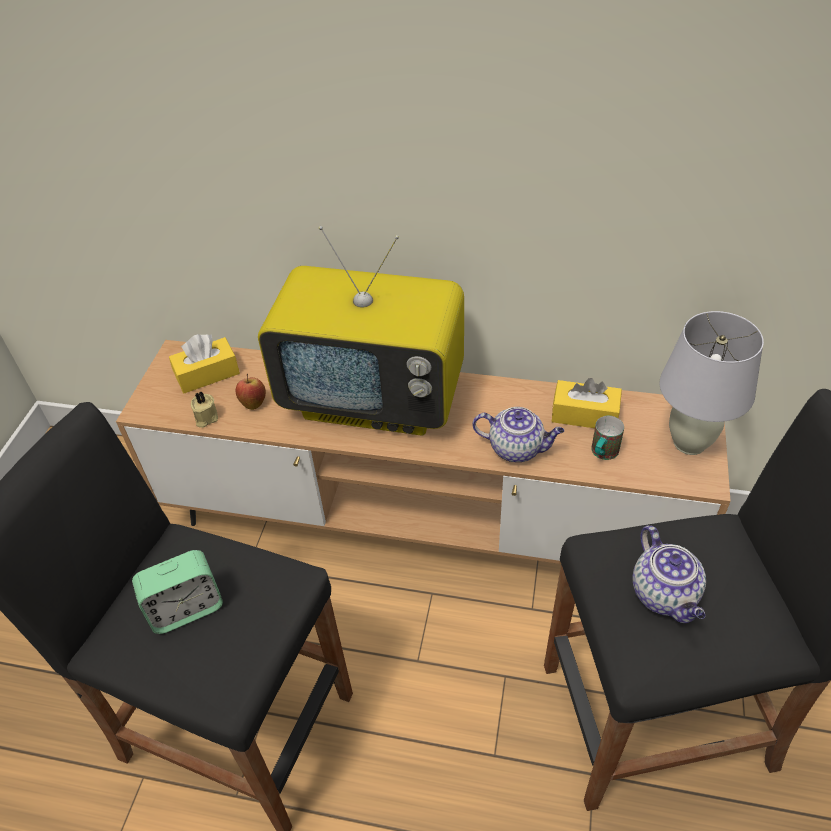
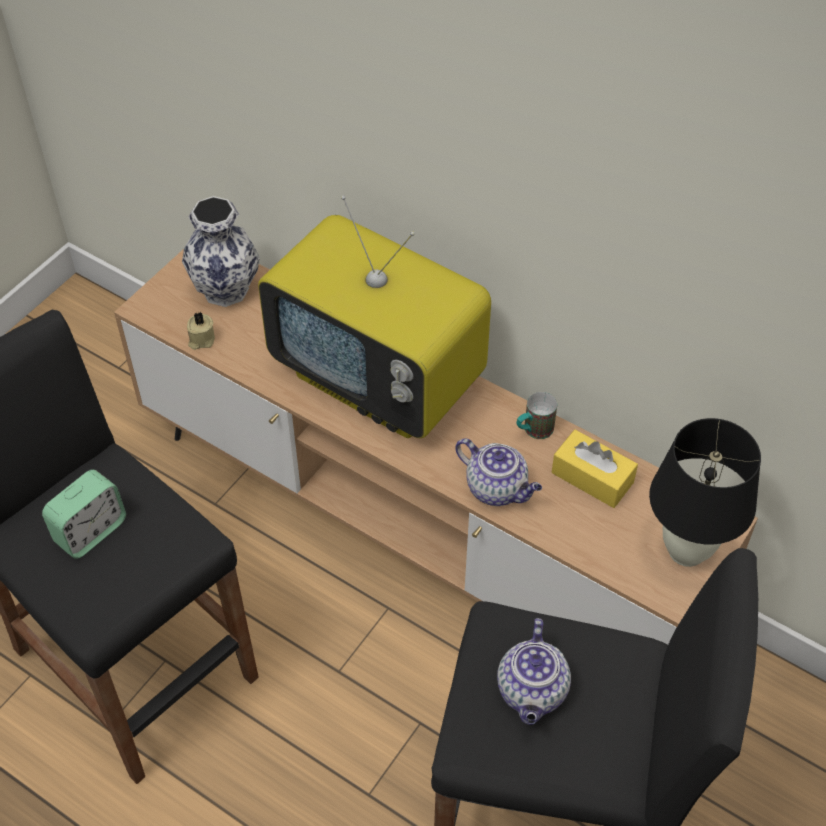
camera: 20 degrees right, 5 degrees up
(186, 609) = (91, 531): alarm clock -> alarm clock turned 45 degrees counterclockwise
(207, 374) = (224, 290): yellow tissue box -> vase
(253, 403) = (255, 339): apple -> none
(602, 454) = (584, 528): mug -> mug (533, 430)
(689, 443) = (686, 551): white table lamp -> black table lamp

